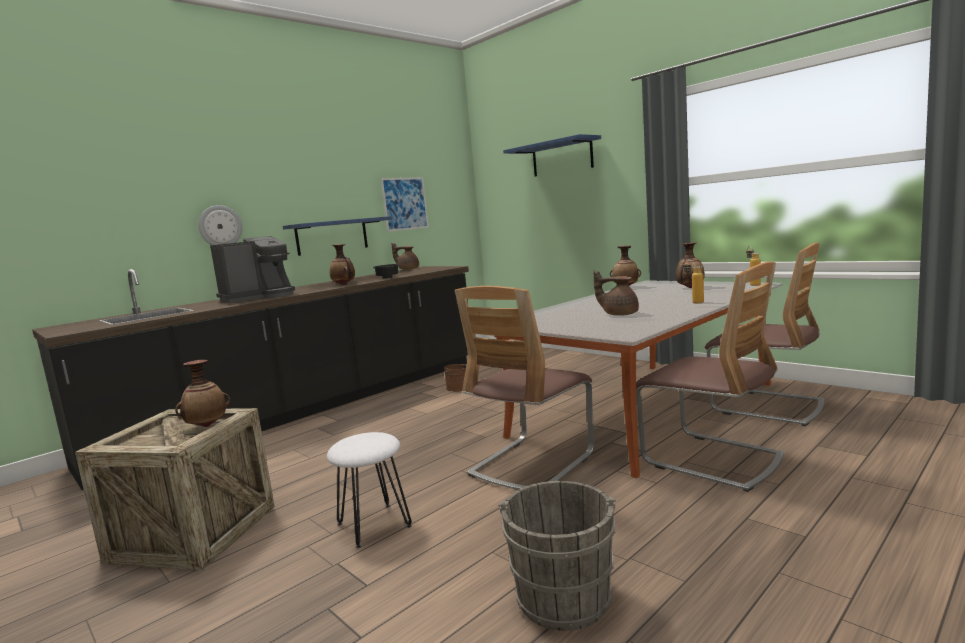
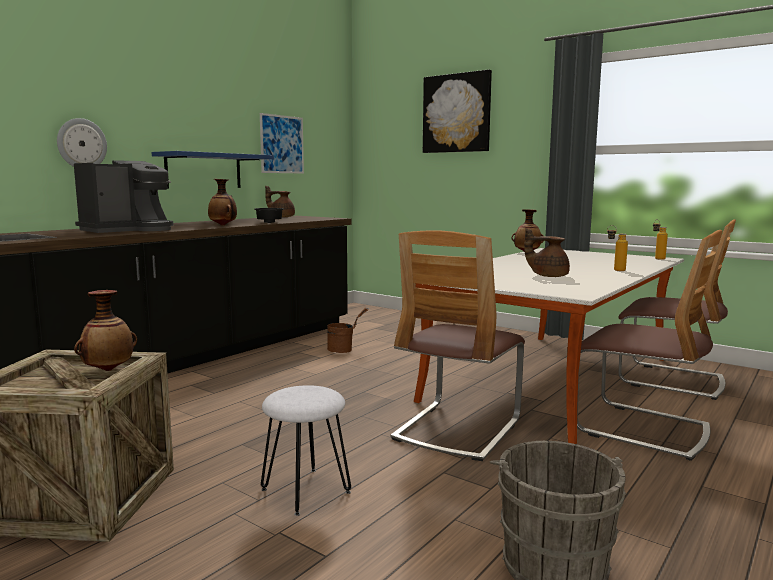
camera: 10 degrees left, 0 degrees up
(562, 157) = (457, 113): blue shelf -> picture
(690, 288) = (595, 257): vase -> none

